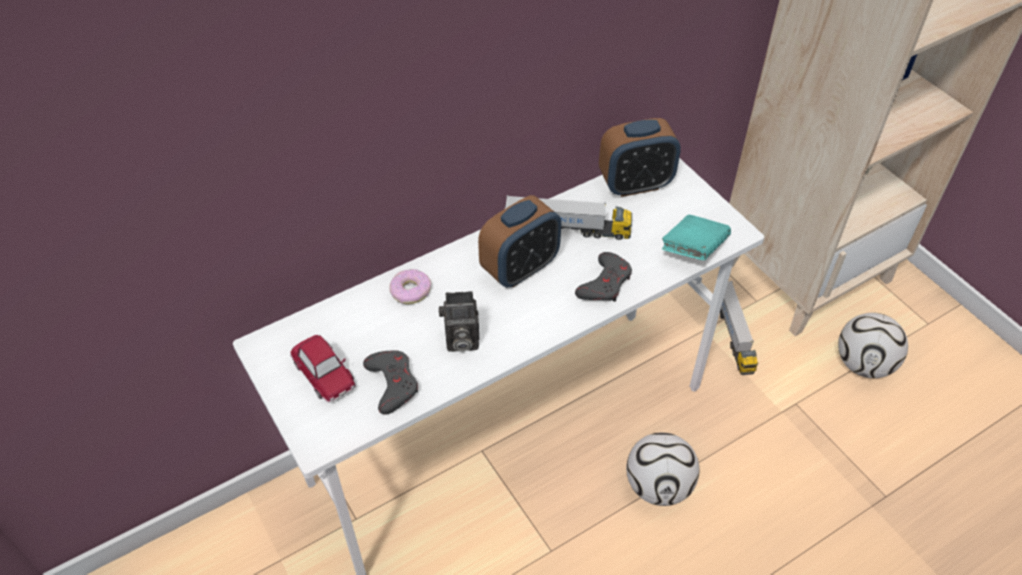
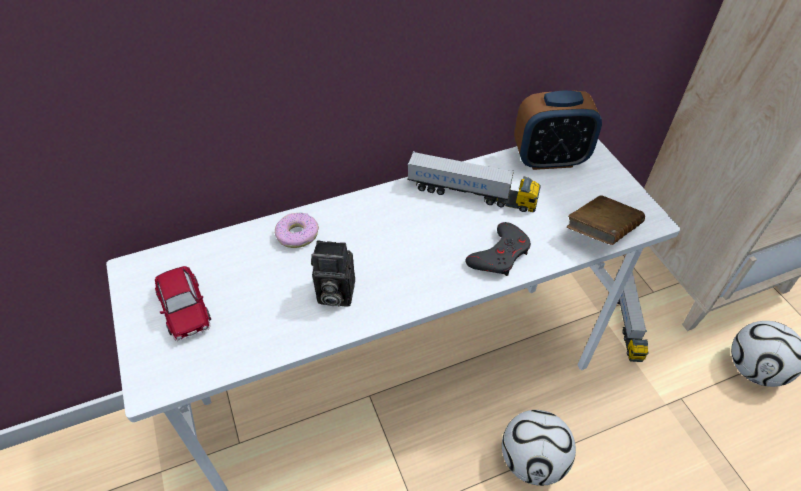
camera: 10 degrees right, 0 degrees up
(392, 383) = (250, 329): grey game controller -> none
(520, 268) = (414, 227): alarm clock -> none
(693, 250) = (600, 232): turquoise book -> brown book

